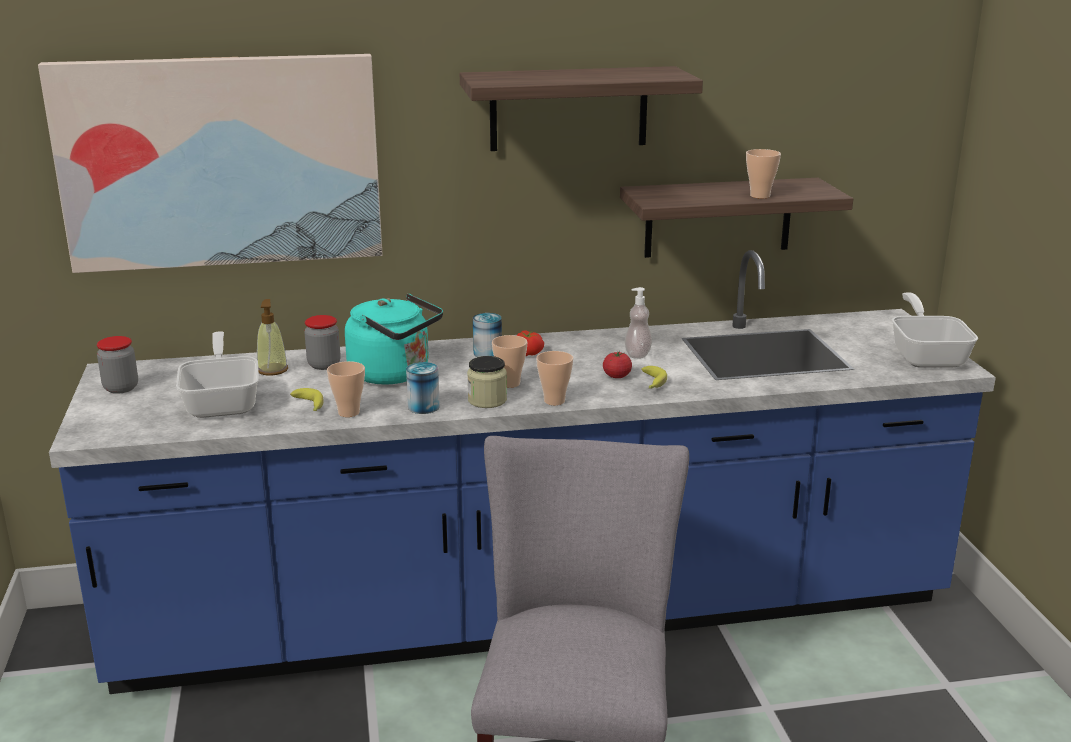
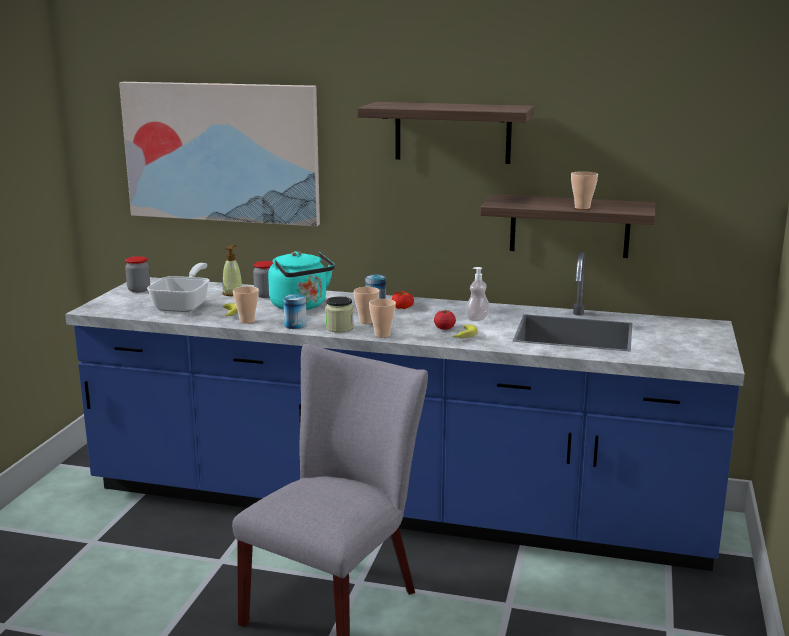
camera: 25 degrees right, 5 degrees down
(927, 355) = (705, 351): frying pan -> none

